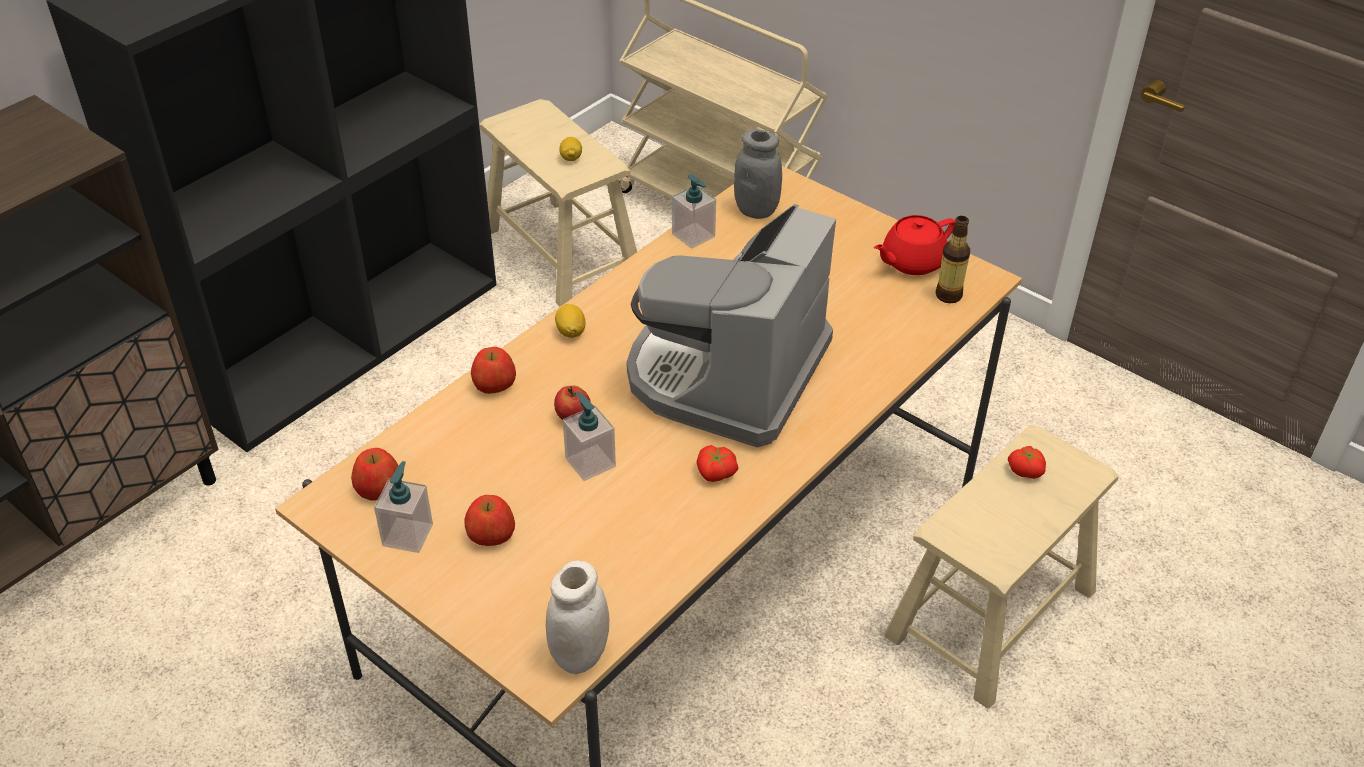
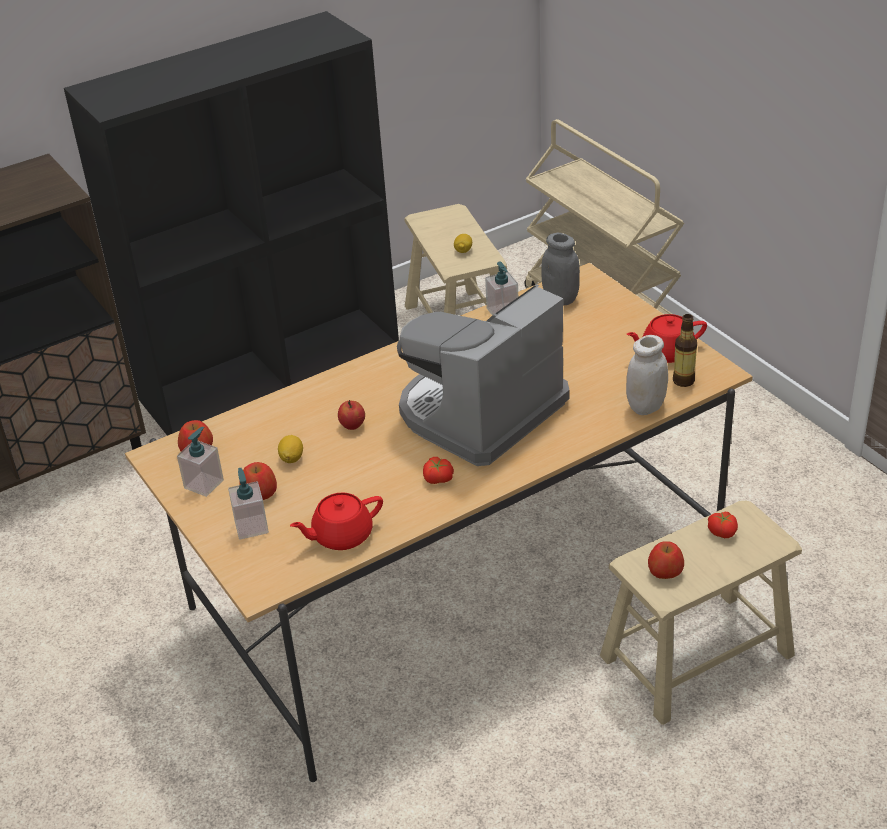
camera: 20 degrees right, 5 degrees down
(494, 384) = (307, 395): apple -> apple (665, 571)
(571, 332) = (378, 367): lemon -> lemon (291, 458)
(580, 655) = (285, 580): white jar -> white jar (646, 407)
(590, 462) = (350, 457): soap dispenser -> soap dispenser (251, 526)
(626, 576) = (341, 536): none -> red teapot

